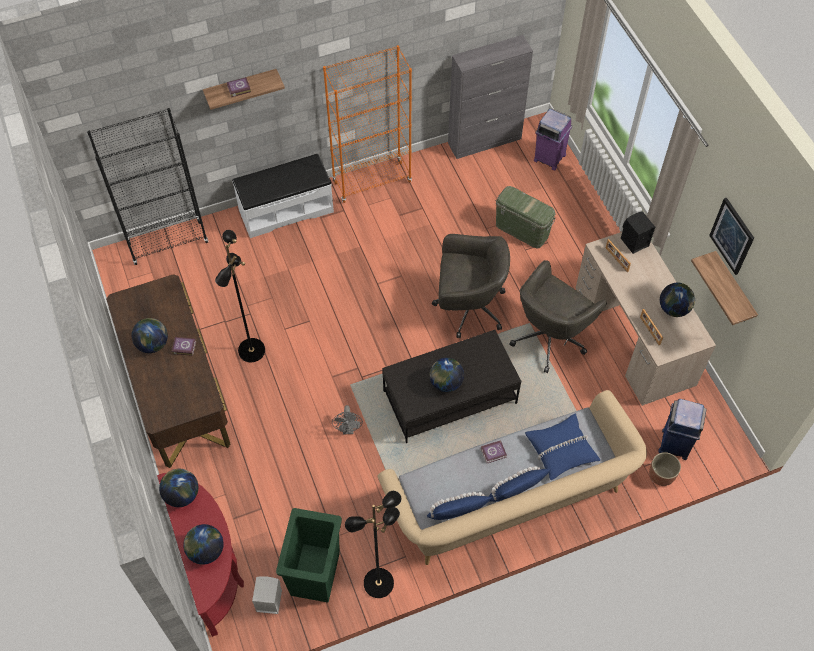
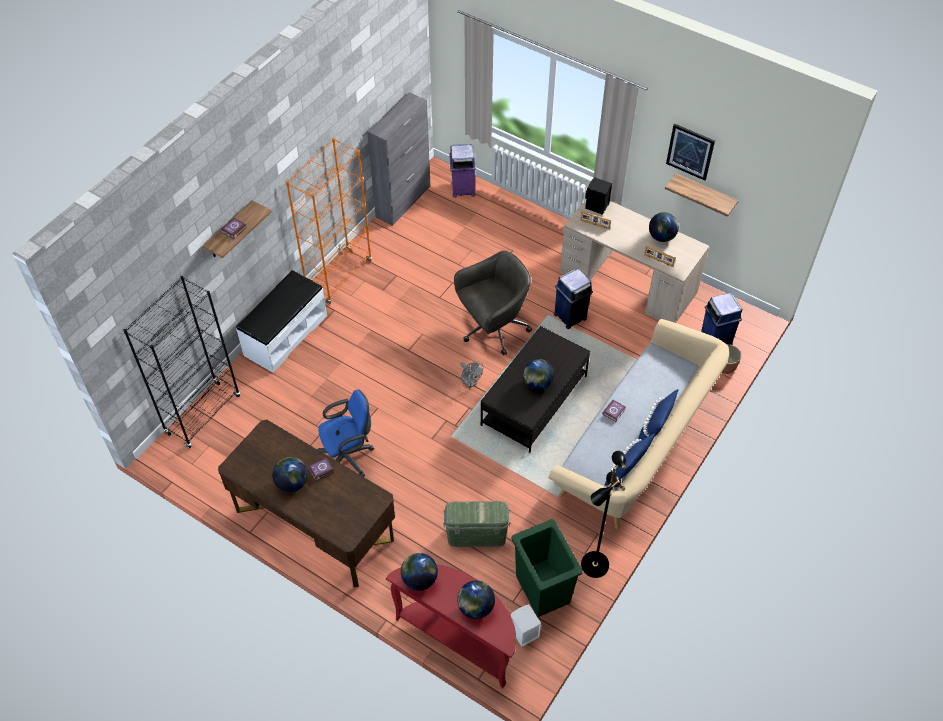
camera: 35 degrees left, 5 degrees down
(250, 350) = (348, 457): black floor lamp -> blue office chair
(348, 429) = (477, 469): grey fan -> grey fan (470, 383)
(522, 230) = (486, 251): green storage box -> green storage box (476, 535)
(550, 337) = (570, 316): grey office chair -> blue trash can
(561, 449) = (658, 381): blue pillow -> none

